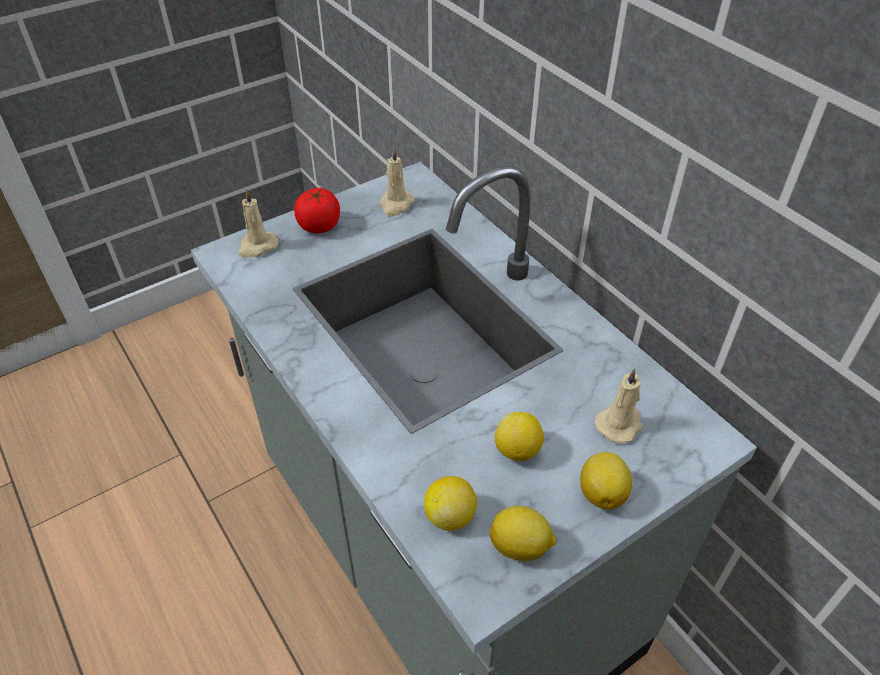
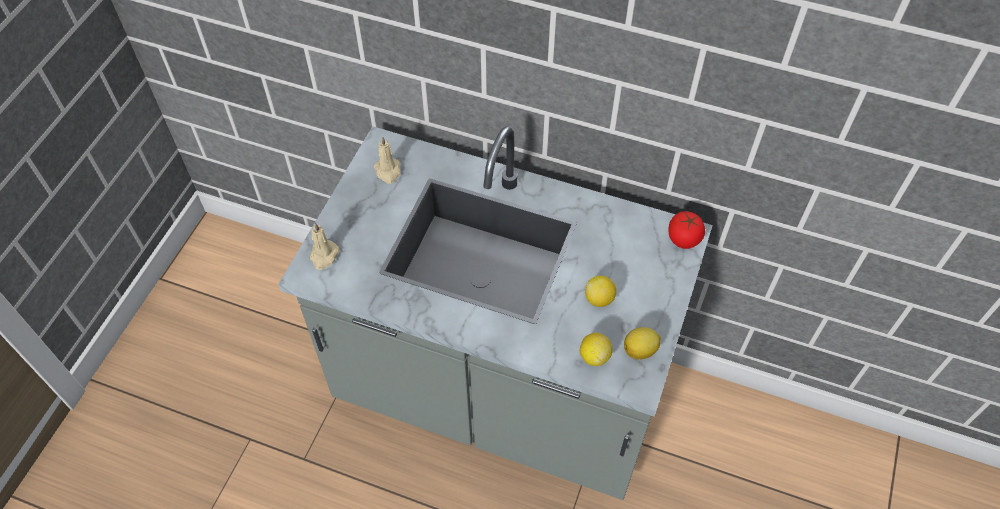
camera: 35 degrees left, 10 degrees up
(319, 226) = (351, 216): tomato -> tomato (684, 238)
(602, 492) = (657, 296): lemon -> none
(620, 424) = (639, 251): beige candle -> none

